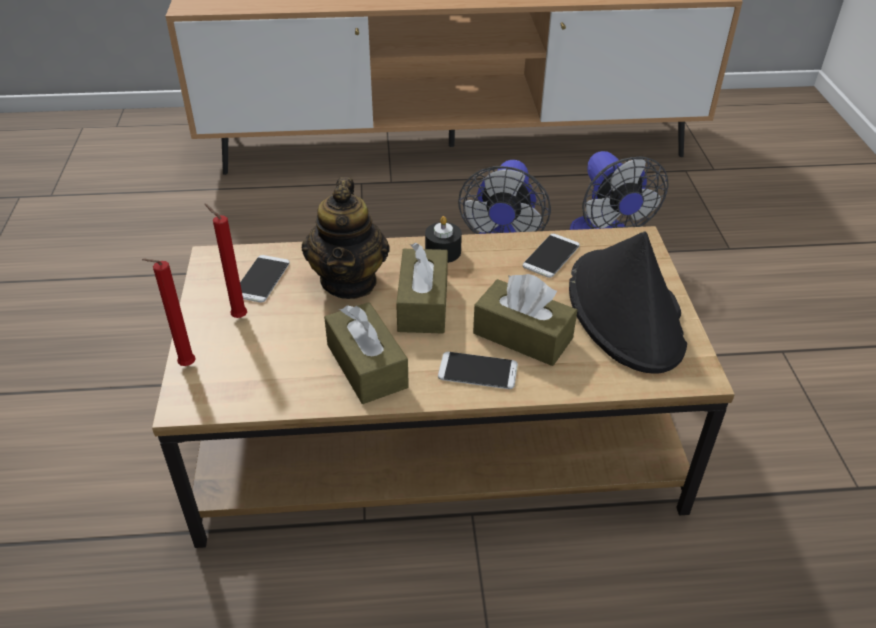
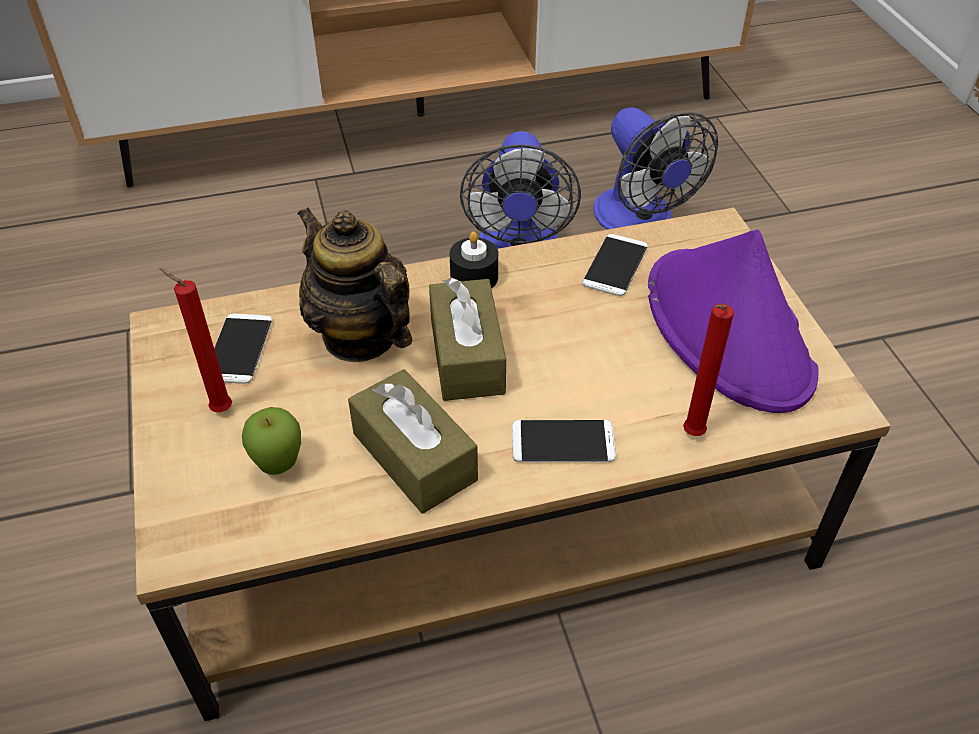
camera: 10 degrees left, 5 degrees up
(185, 366) = (162, 494): red candle -> red candle (691, 436)
(270, 360) = (279, 467): none -> apple
(349, 281) = (360, 336): teapot -> teapot turned 150 degrees clockwise
(522, 336) = (608, 383): brown tissue box -> none
(626, 312) = (729, 331): black hat -> purple hat

